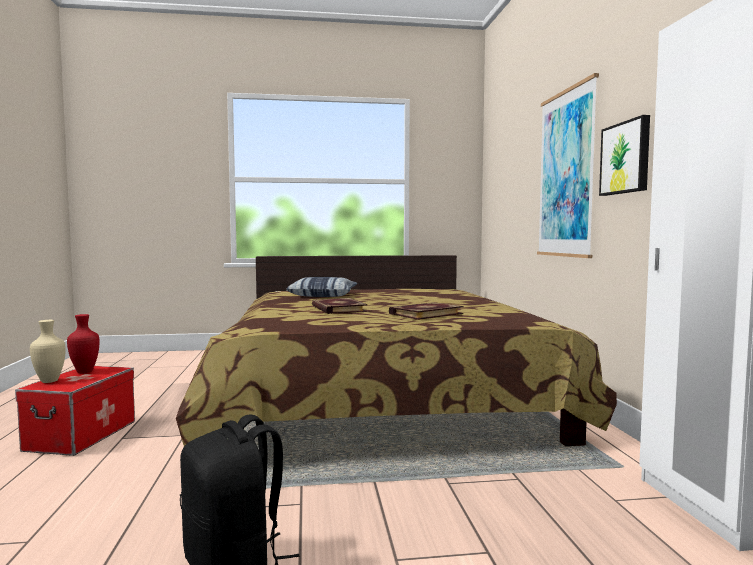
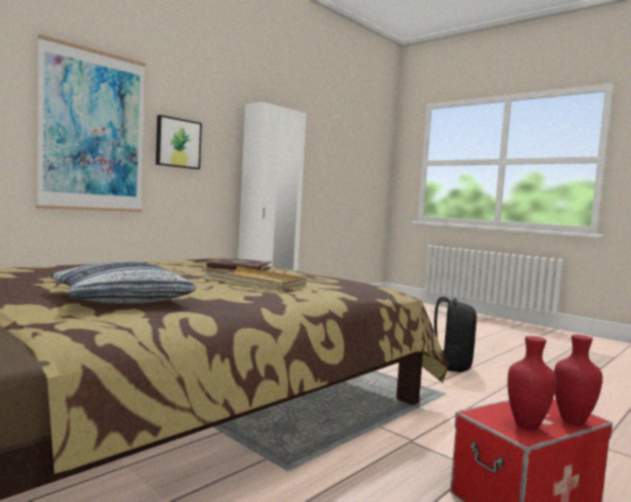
camera: 130 degrees left, 0 degrees up
(49, 381) = (572, 421): beige vase -> red vase
(337, 309) = (257, 282): book -> beige tray

